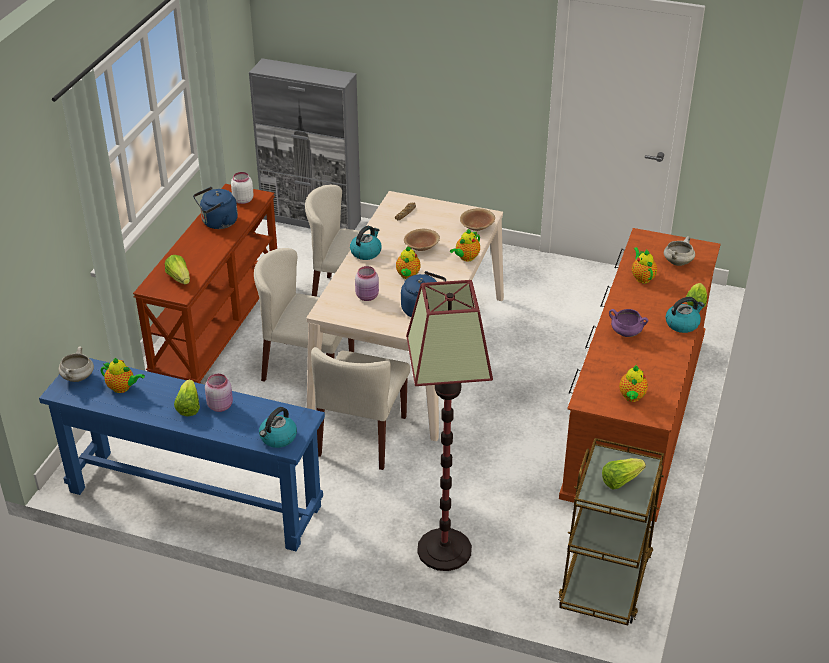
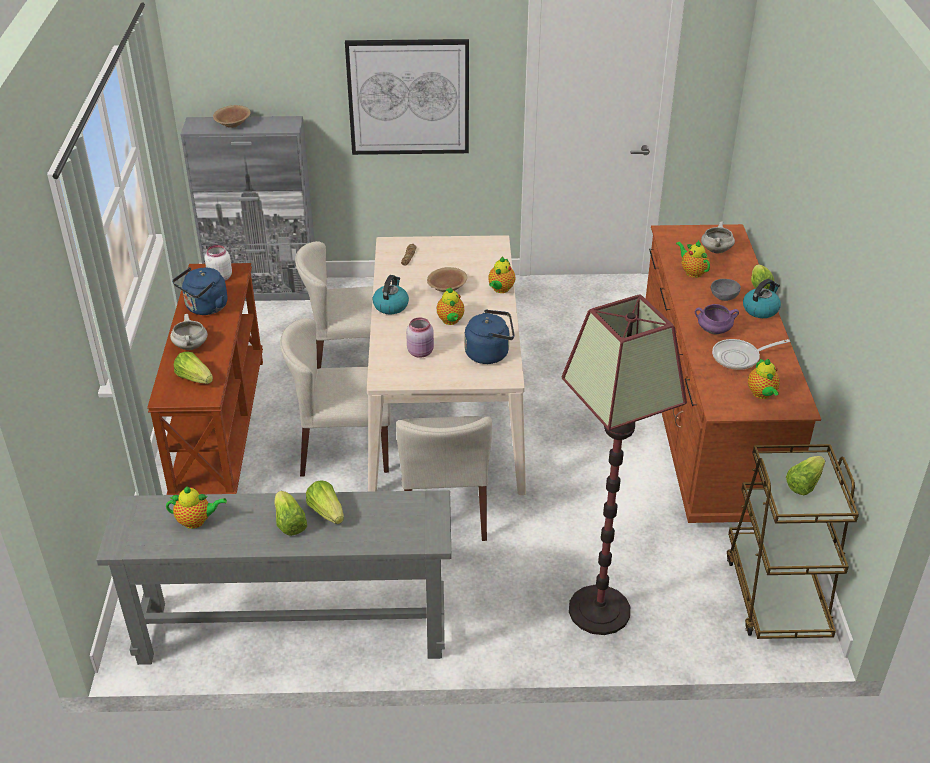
camera: 20 degrees left, 0 degrees up
(78, 378) = (134, 523): white cooking pot -> white cooking pot (191, 346)
(194, 498) = (293, 630): blue console table -> grey console table
(220, 405) = (326, 512): pink jar -> lettuce
(278, 438) = (415, 533): kettle -> none
(448, 72) = (408, 97): none -> picture
(477, 227) = (492, 256): brown bowl -> brown bowl (233, 124)
(633, 361) = (739, 357): none -> frying pan
(655, 305) = (723, 297): none -> grey bowl

